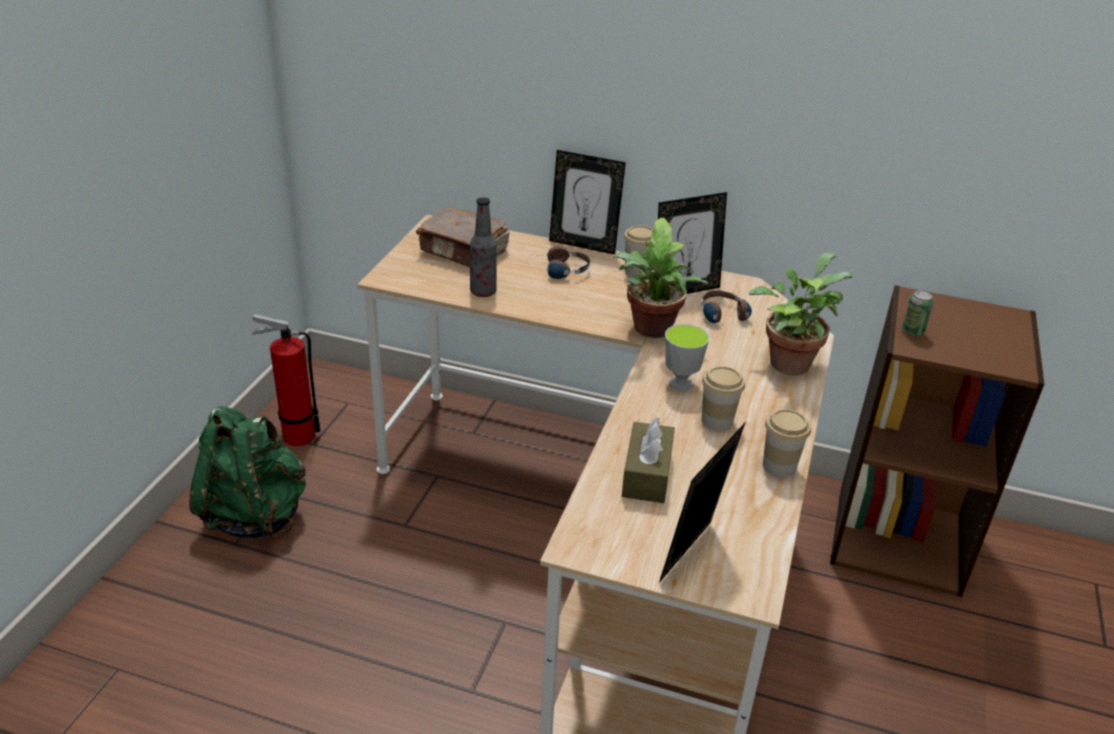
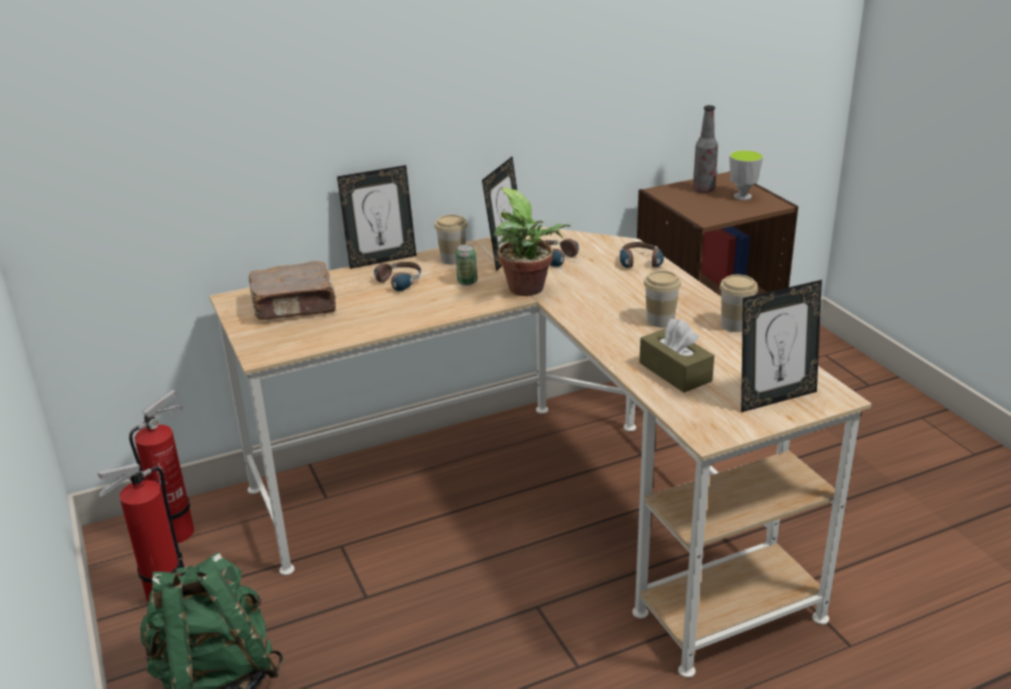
camera: 40 degrees left, 5 degrees down
(359, 397) = (180, 530): none -> fire extinguisher
(483, 292) = (363, 325): bottle -> bottle (703, 190)
(680, 383) = (602, 311): cup -> cup (742, 196)
(693, 555) = (775, 398): picture frame -> picture frame turned 105 degrees counterclockwise
(789, 361) = (641, 265): potted plant -> headphones
(912, 331) = (692, 210): can -> can (467, 282)

